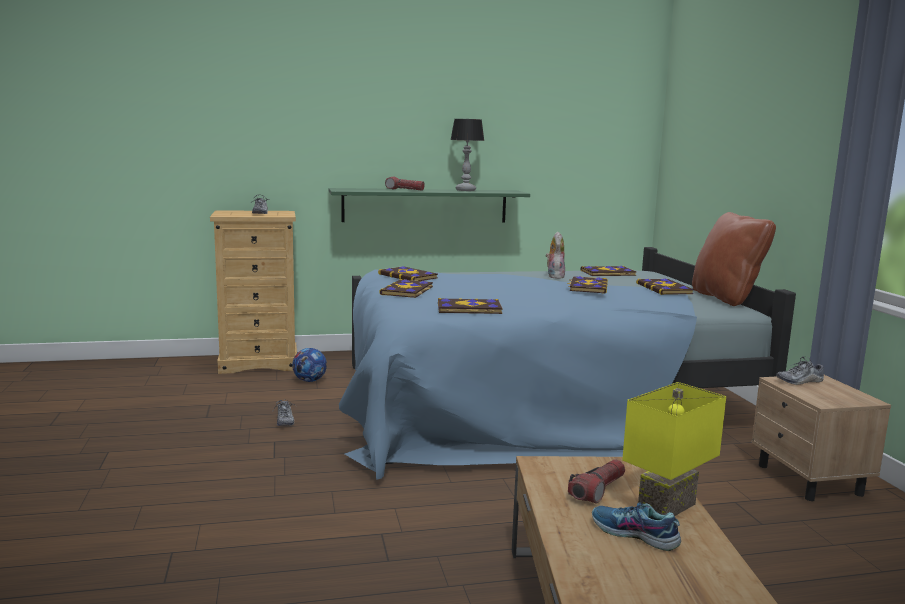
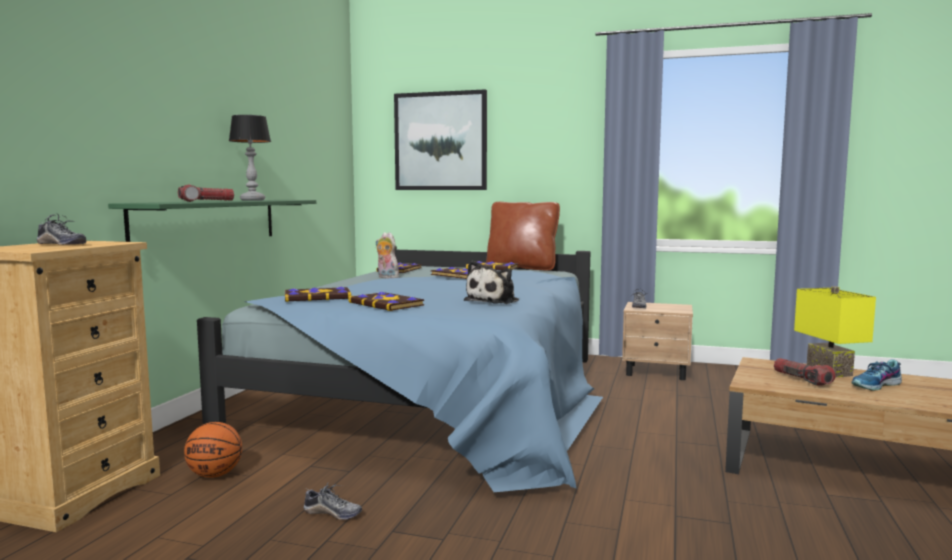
camera: 60 degrees left, 5 degrees down
(309, 381) = (215, 475): football -> basketball
(469, 309) = (494, 301): book -> plush toy
(716, 133) = (440, 141): none -> picture

